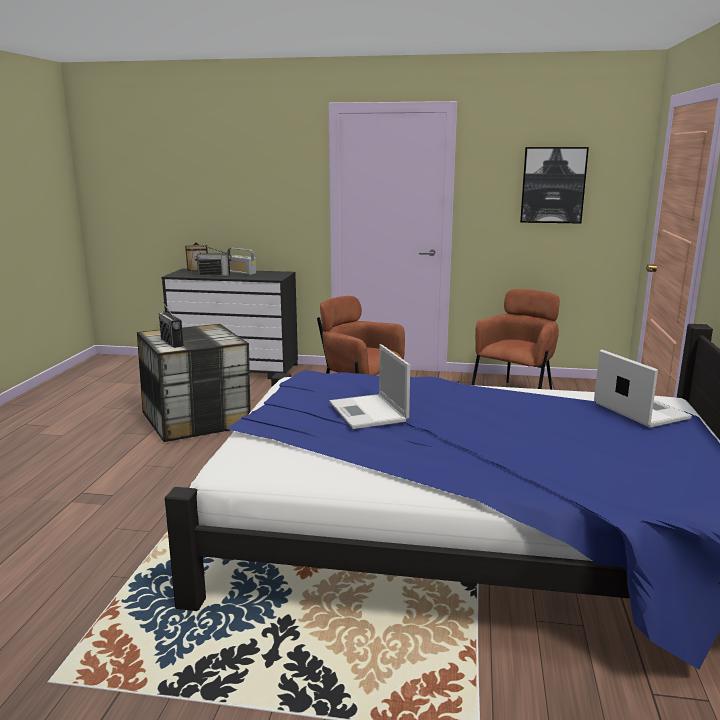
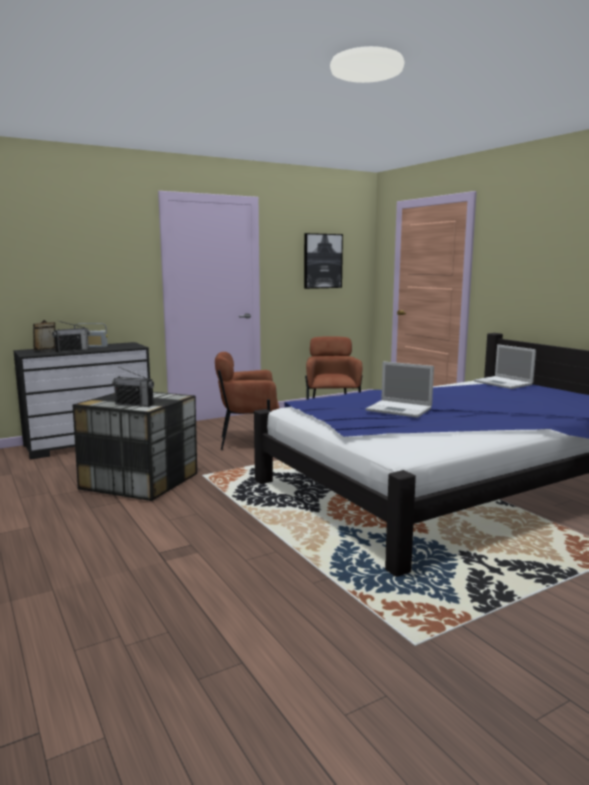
camera: 40 degrees left, 5 degrees down
(639, 410) = (504, 383): laptop -> laptop turned 150 degrees counterclockwise

